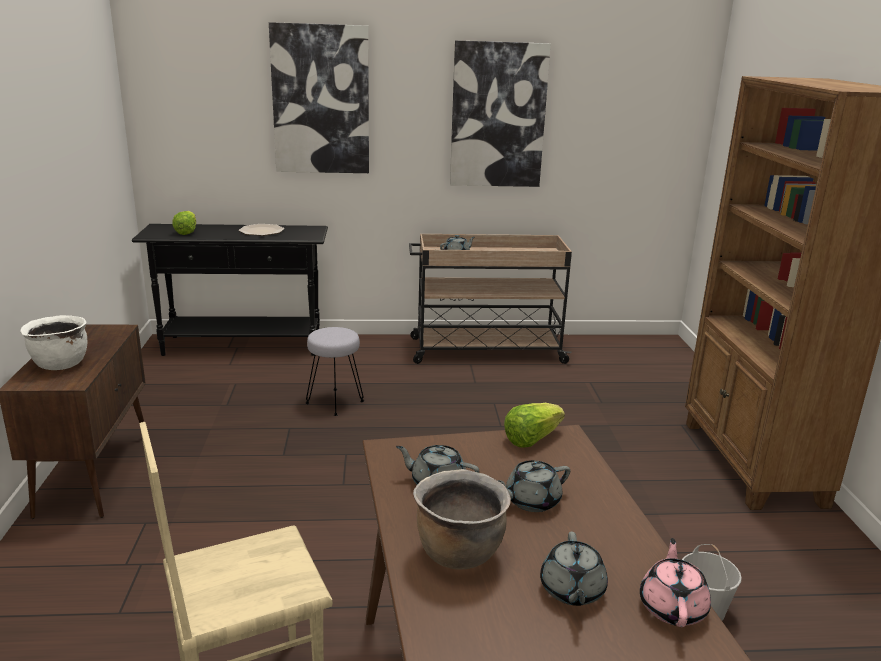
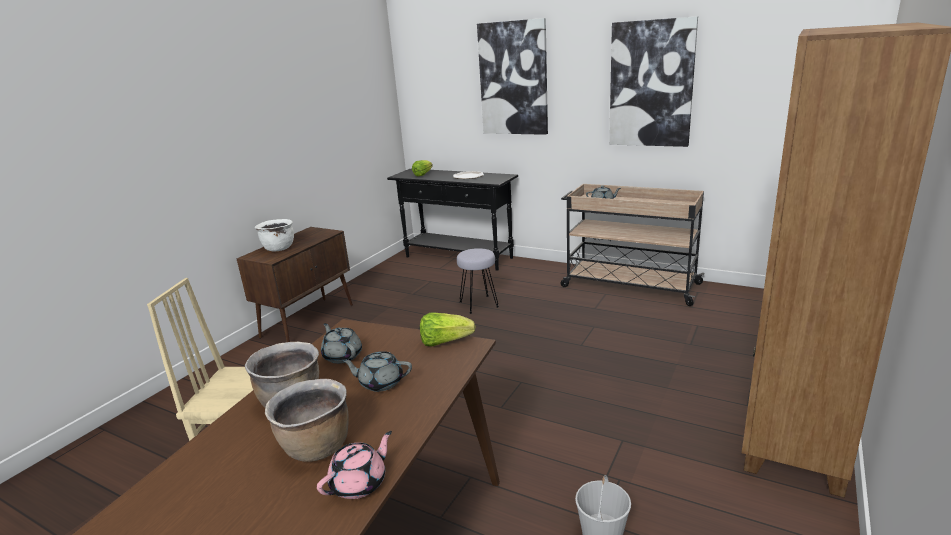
camera: 35 degrees right, 0 degrees up
(572, 590) = (316, 447): grey teapot -> brown cooking pot

